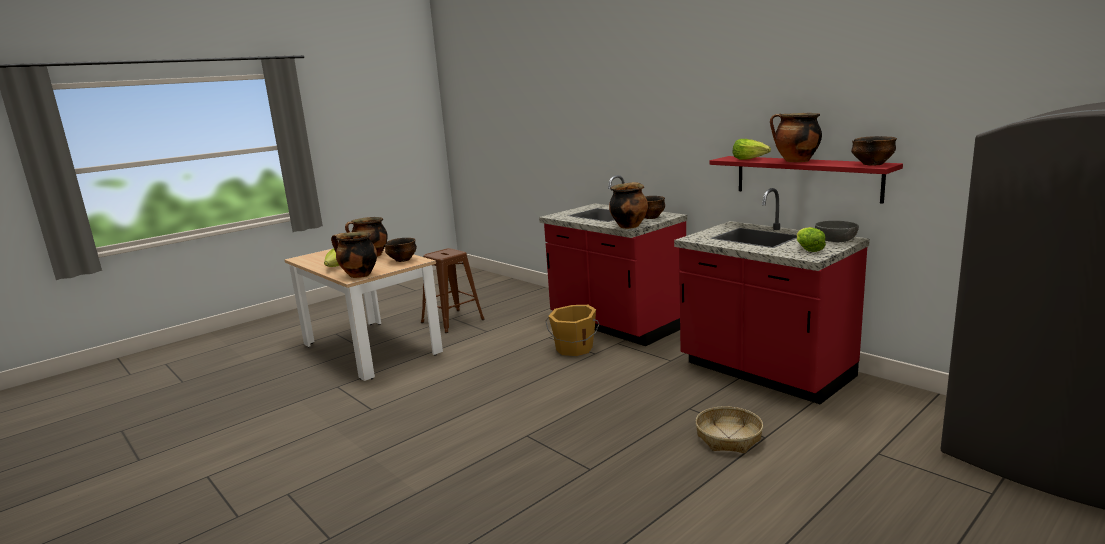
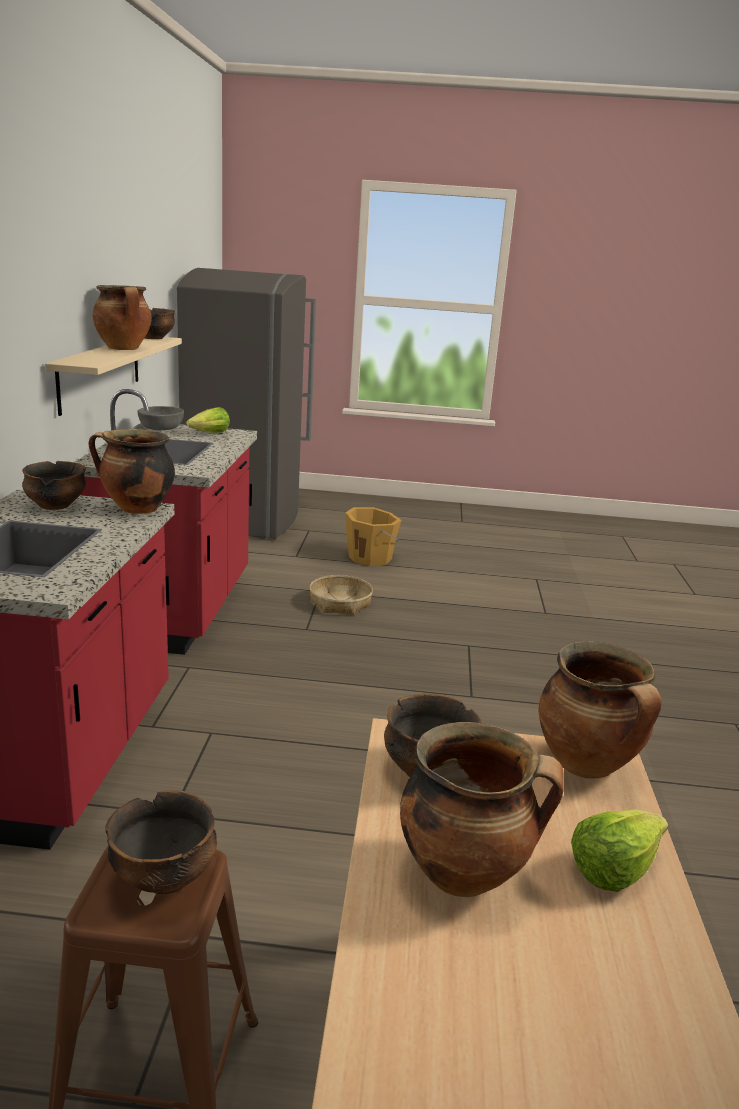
camera: 135 degrees left, 5 degrees up
(444, 254) = (164, 877): none -> bowl
(574, 349) = (208, 759): orange bucket -> orange bucket (371, 557)
(749, 159) = (98, 357): lettuce -> none
(806, 178) = (100, 372): red shelf -> beige shelf

